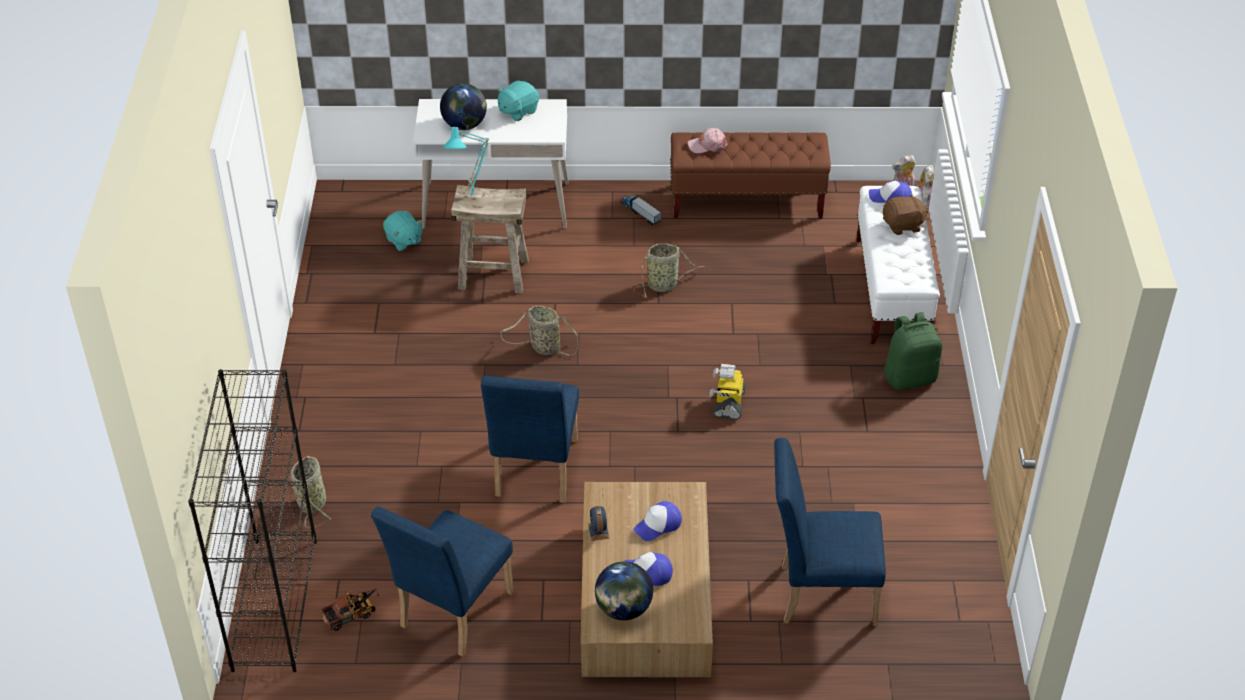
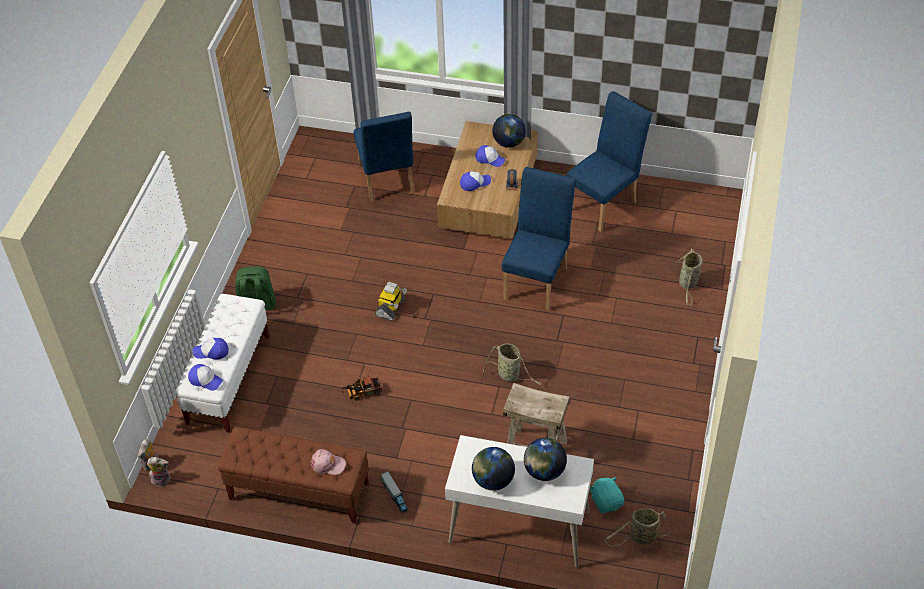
camera: 165 degrees left, 5 degrees up
(274, 603) = (712, 225): black bookcase -> none
(353, 615) = (664, 212): toy truck -> toy truck (362, 392)
(473, 196) = (548, 408): turquoise table lamp -> none
(517, 111) = (493, 480): turquoise plush toy -> globe
(664, 284) = (400, 416): basket -> basket (641, 537)
(819, 593) = (386, 183): blue chair -> blue chair turned 60 degrees clockwise
(903, 225) = (211, 351): brown plush toy -> cap

